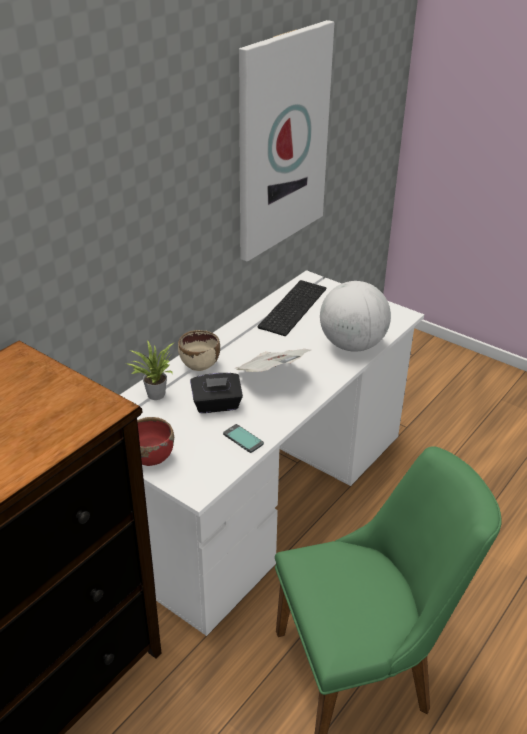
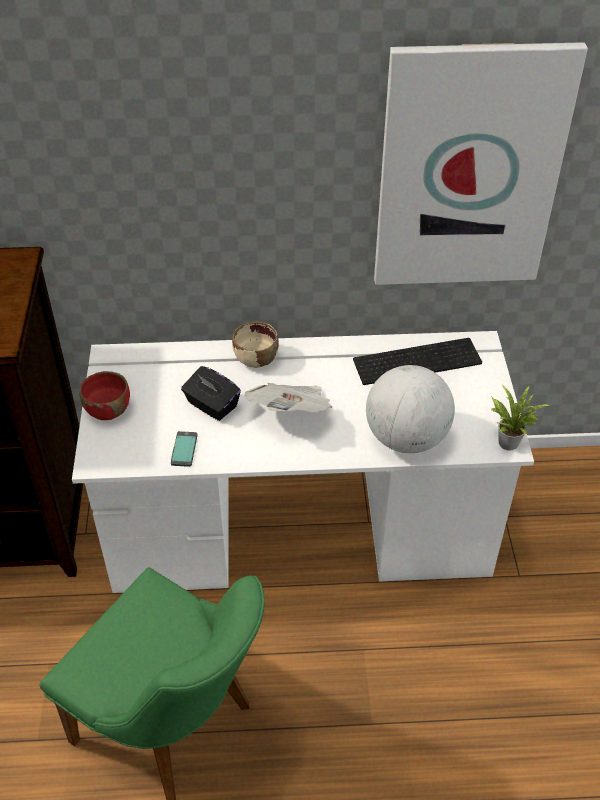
camera: 50 degrees right, 10 degrees up
(154, 393) = (186, 360): potted plant -> potted plant (507, 440)

